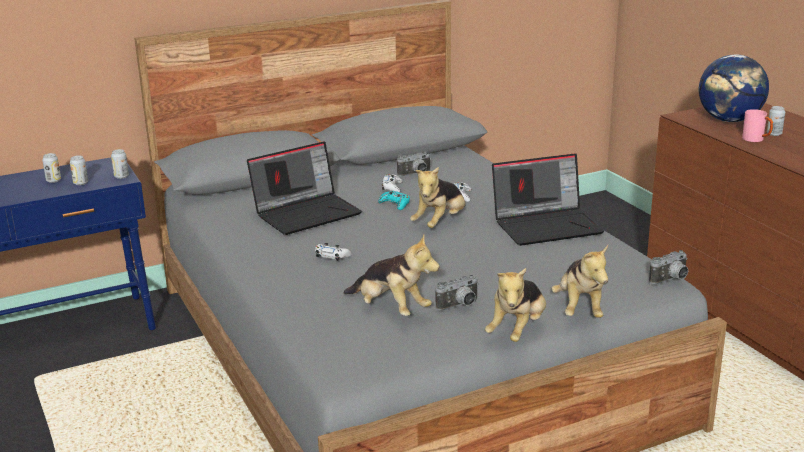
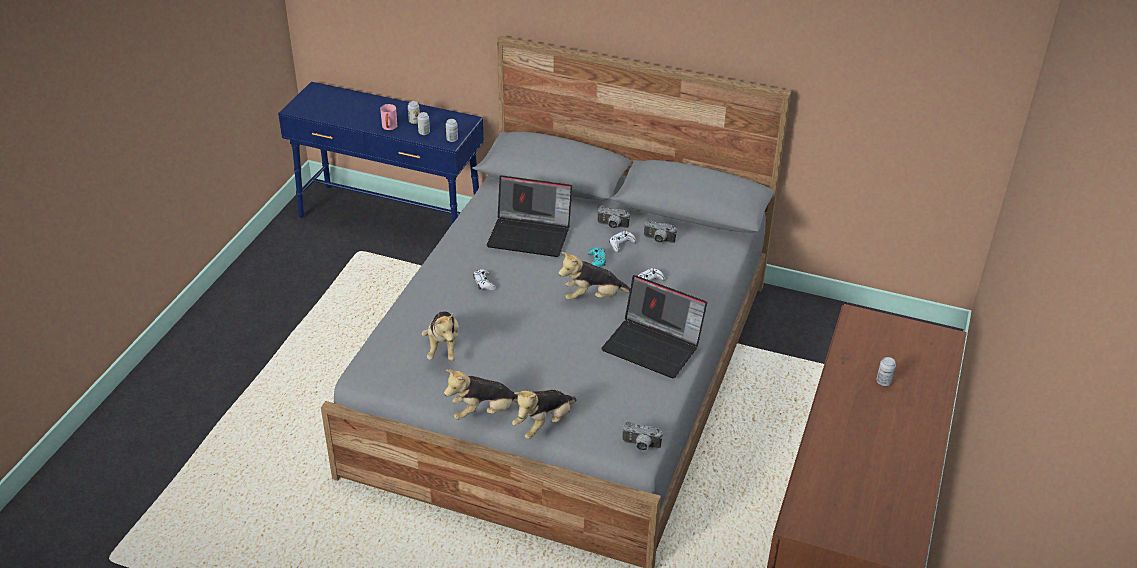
camera: 45 degrees right, 15 degrees up
(460, 306) = (484, 372): camera -> camera (612, 226)
(729, 120) = (884, 345): globe -> none
(756, 140) = (854, 378): pink mug -> pink mug (389, 128)

